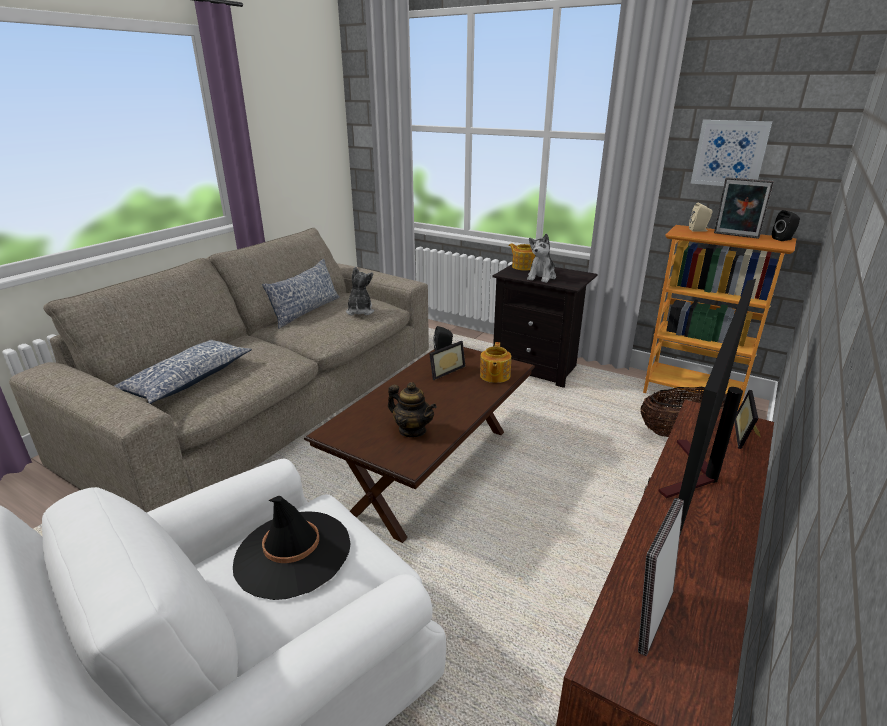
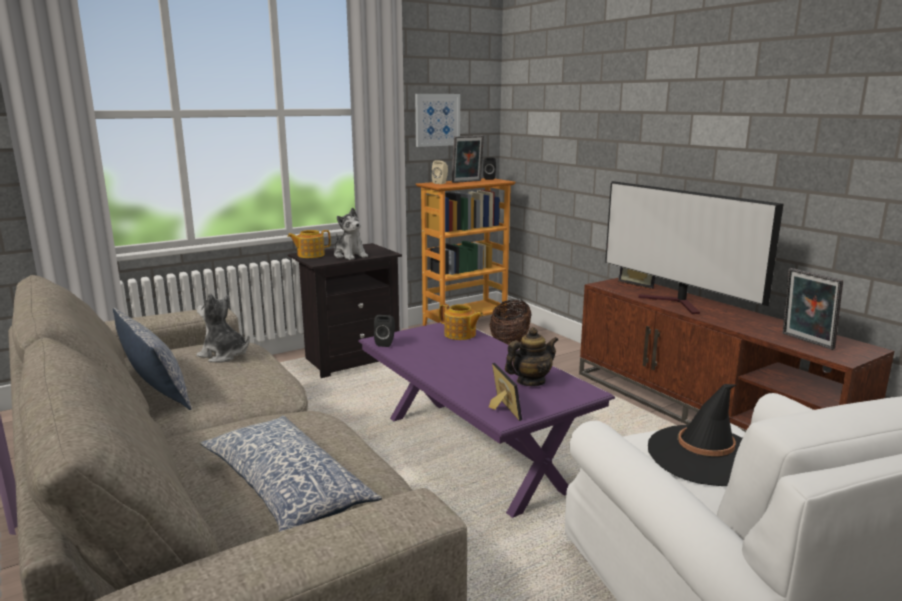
camera: 65 degrees left, 10 degrees down
(433, 469) = (471, 452): brown coffee table -> purple coffee table
(444, 371) = (427, 350): picture frame -> picture frame (500, 409)

